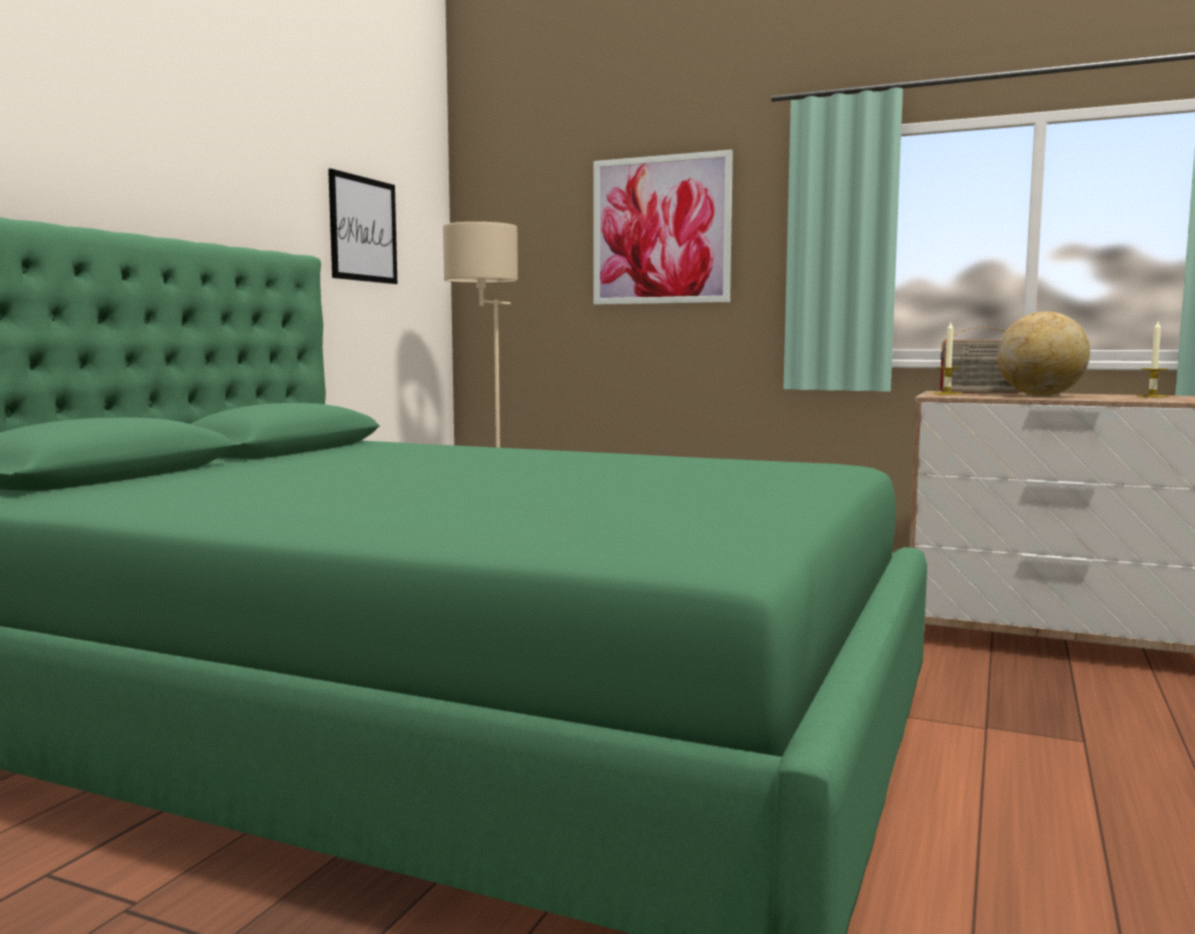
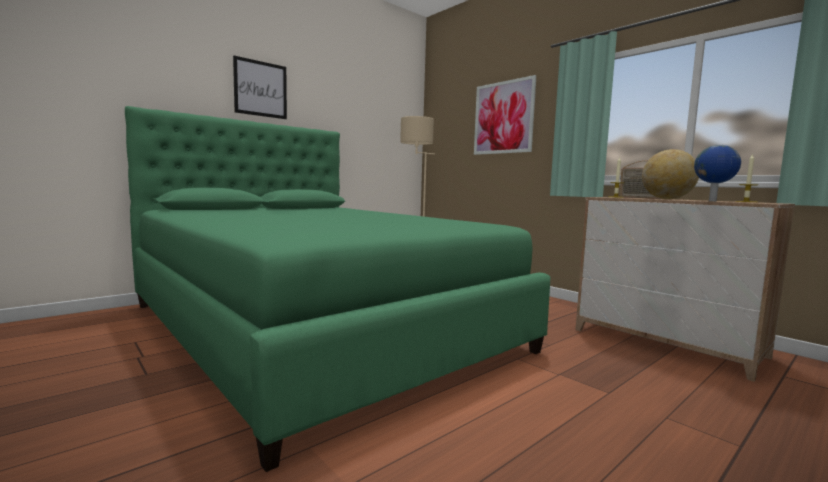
camera: 25 degrees right, 0 degrees up
(363, 229) = (372, 122): picture -> picture (260, 89)
(1131, 400) = (712, 201): none -> globe

